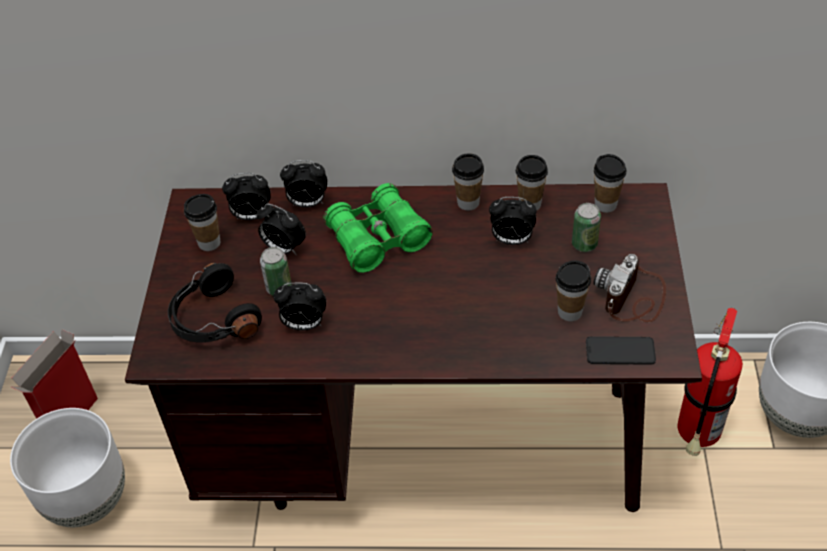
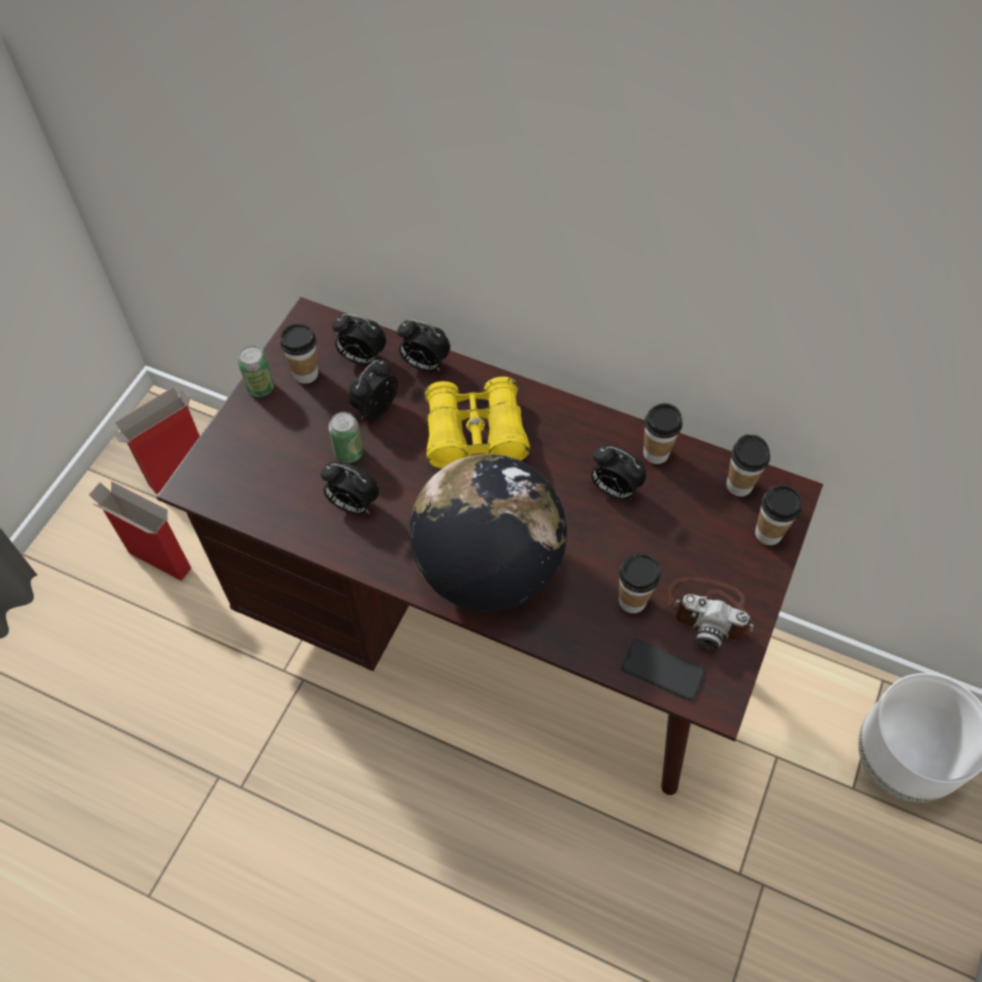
camera: 20 degrees right, 10 degrees up
(88, 499) = (158, 560): white planter -> cardboard box
(213, 320) = (268, 464): black headphones -> none
(283, 248) = (375, 408): alarm clock -> alarm clock turned 75 degrees clockwise
(378, 239) = (475, 434): green binoculars -> yellow binoculars
(442, 330) = (488, 568): none -> globe
(468, 203) = (590, 426): cup -> cup (768, 533)
(584, 244) = (690, 525): can -> can (260, 387)
(633, 298) = (710, 611): camera -> camera turned 120 degrees counterclockwise
(696, 438) = (774, 742): fire extinguisher -> none

